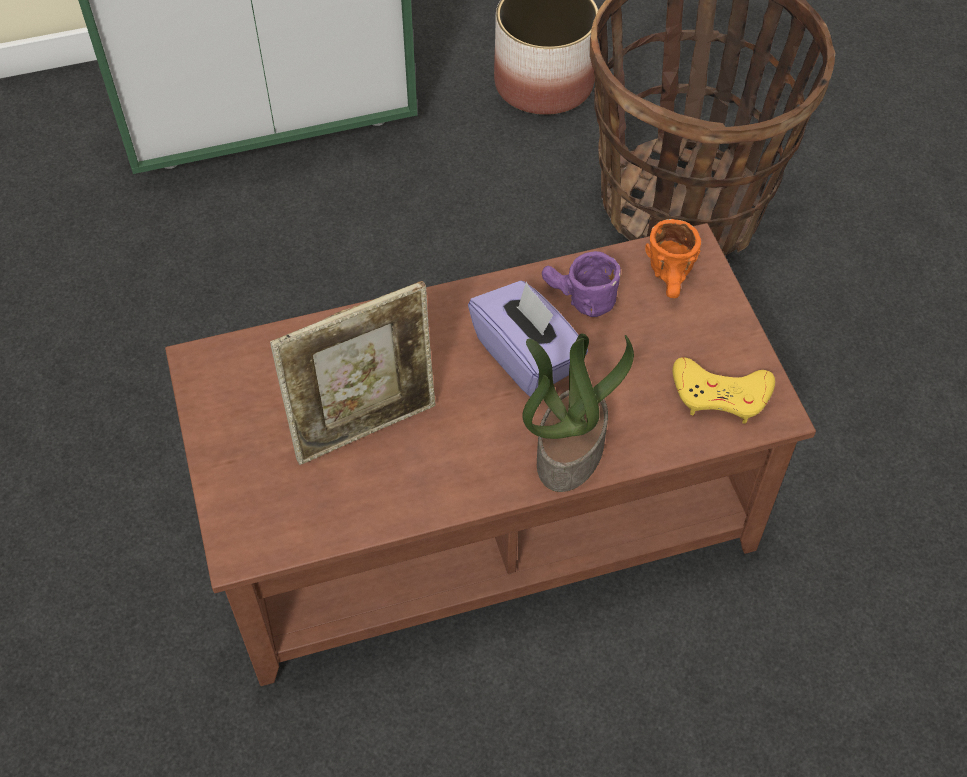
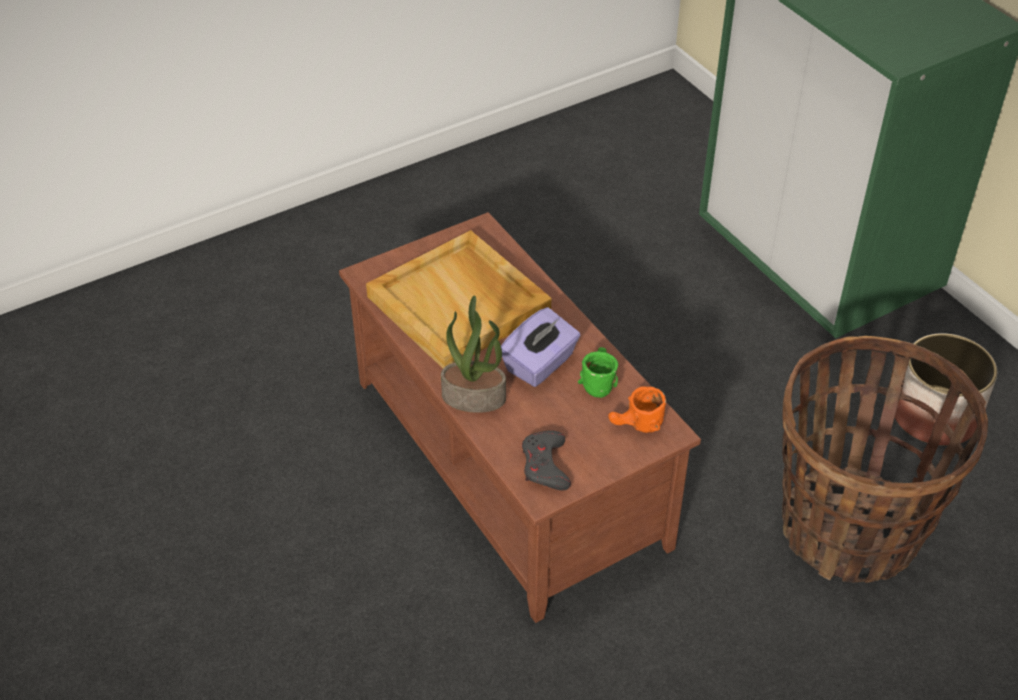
camera: 75 degrees right, 10 degrees down
(366, 427) = (460, 304): picture frame -> beige tray
(577, 300) = (596, 380): purple mug -> green mug
(721, 395) = (545, 465): yellow game controller -> grey game controller

